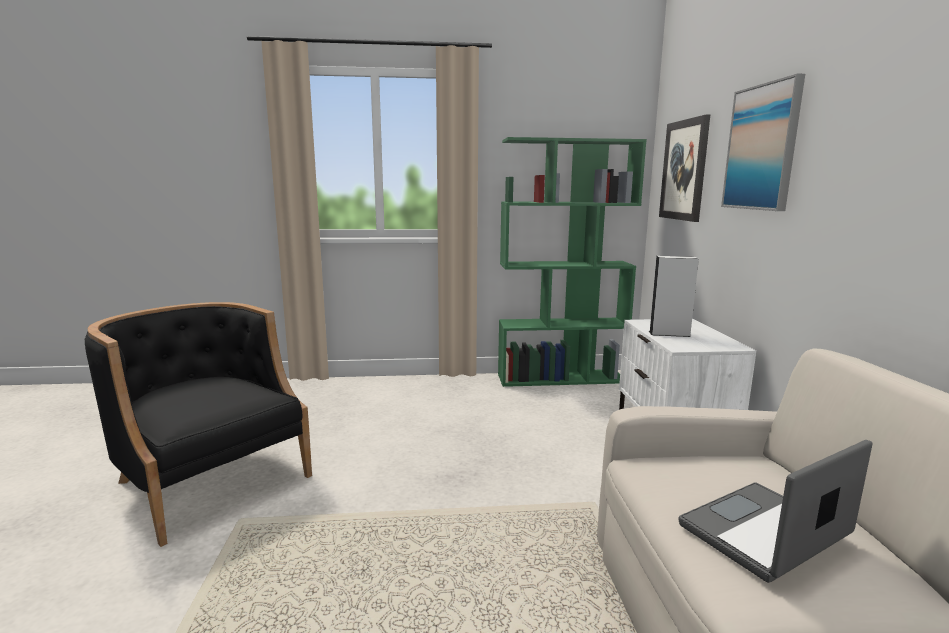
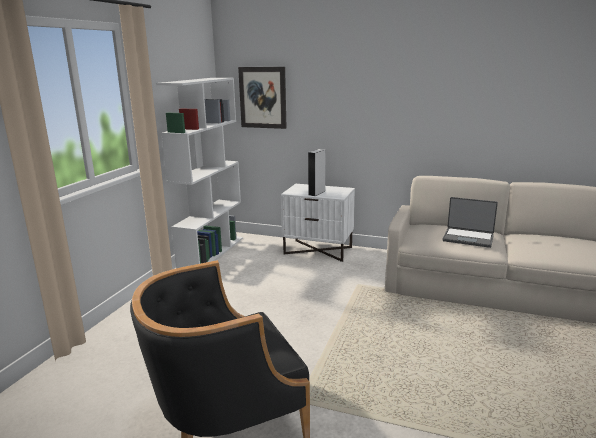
camera: 65 degrees left, 5 degrees up
(561, 378) = (211, 252): green bookcase -> white bookcase
(762, 148) = (336, 89): picture -> none
(766, 533) = (468, 238): laptop -> laptop turned 60 degrees counterclockwise

